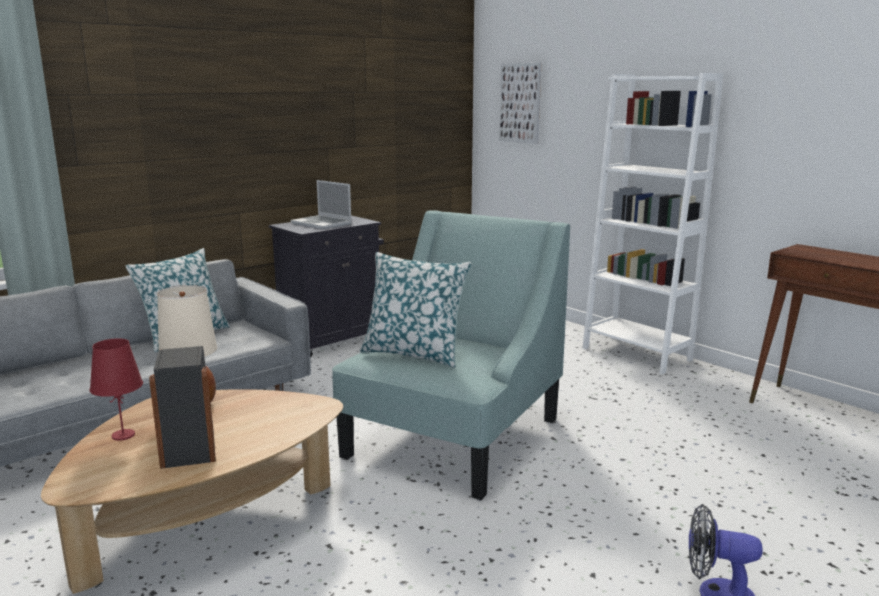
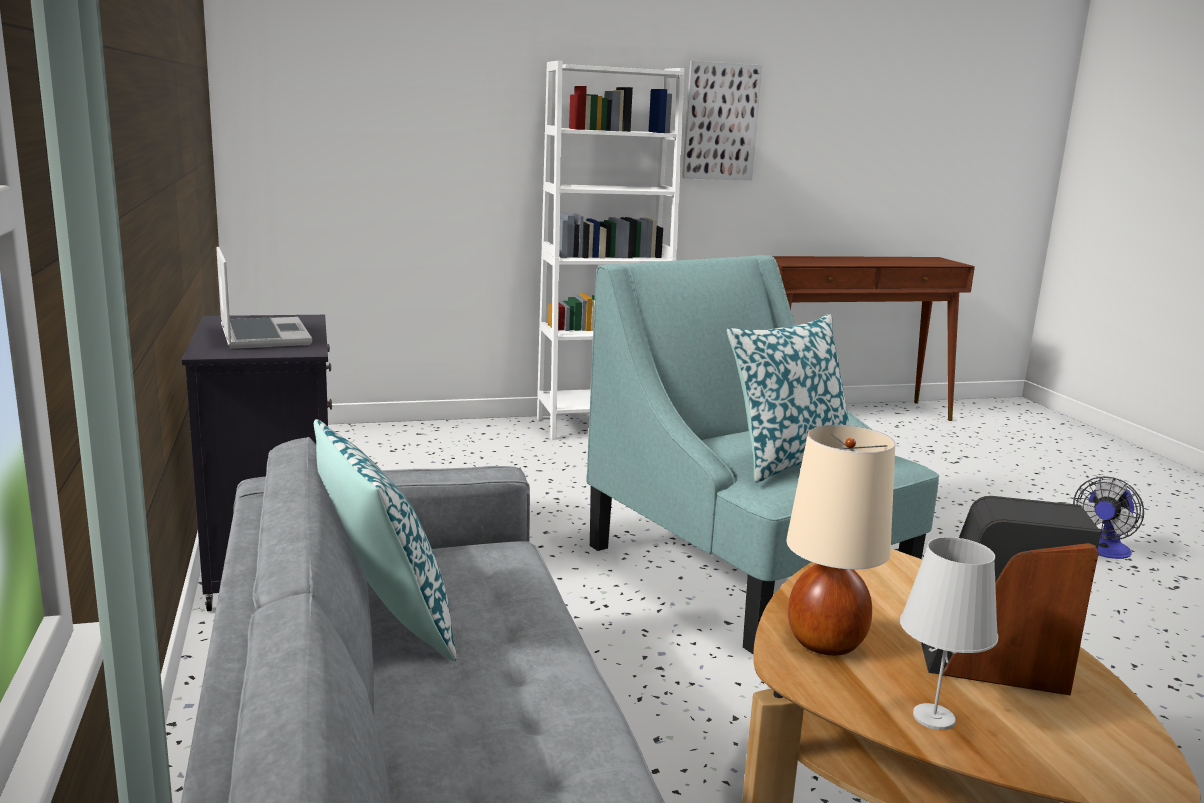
camera: 65 degrees left, 0 degrees up
(123, 435) = (934, 718): red table lamp -> white table lamp
(322, 223) = (262, 335): laptop -> laptop turned 90 degrees counterclockwise
(520, 103) = (332, 95): picture -> picture (720, 122)

